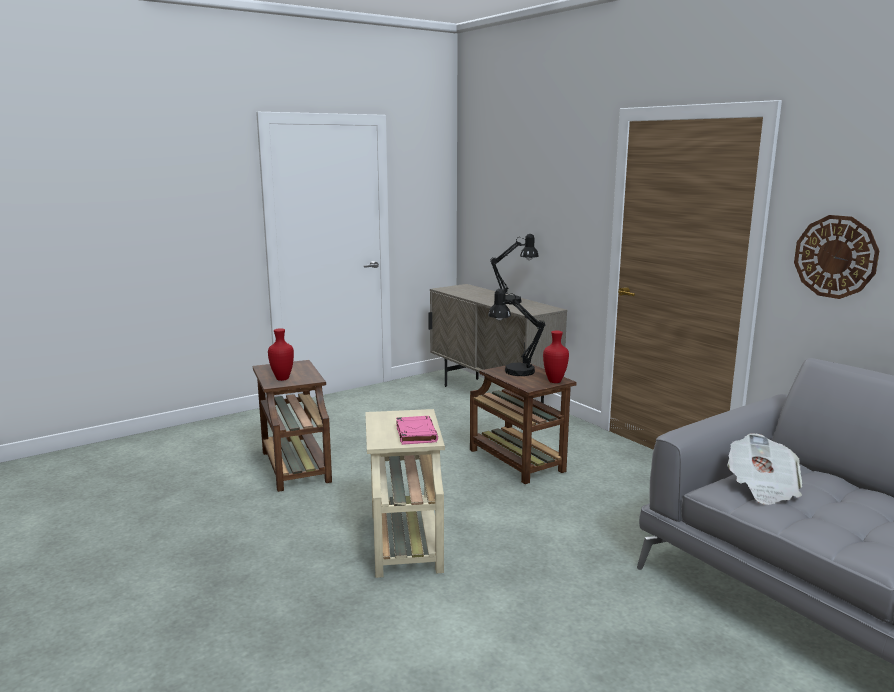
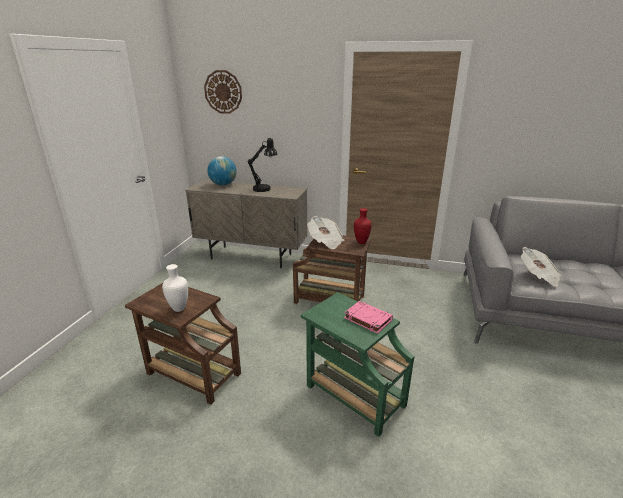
camera: 40 degrees left, 10 degrees up
(282, 378) = (178, 308): red vase -> white vase
(405, 540) = (352, 394): beige side table -> green side table
(477, 291) = (223, 184): none -> globe
(513, 370) = (325, 241): black table lamp -> newspaper
(835, 256) = (505, 136): wall clock -> wall clock (223, 92)

